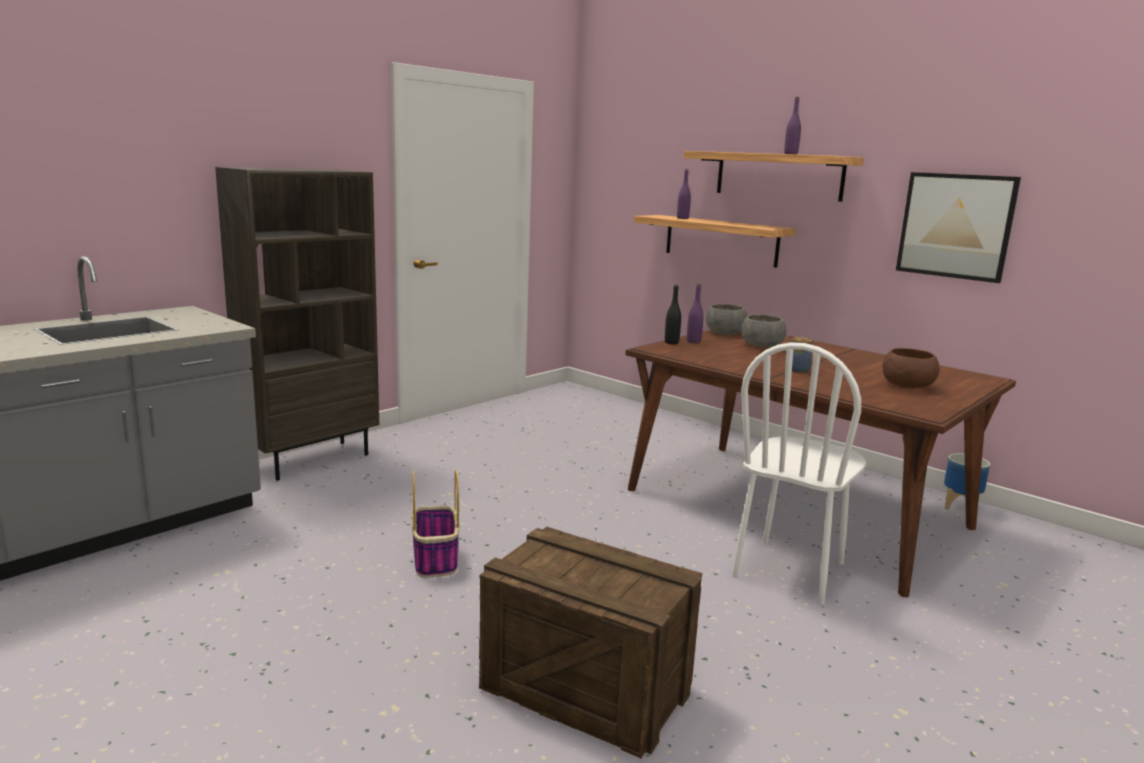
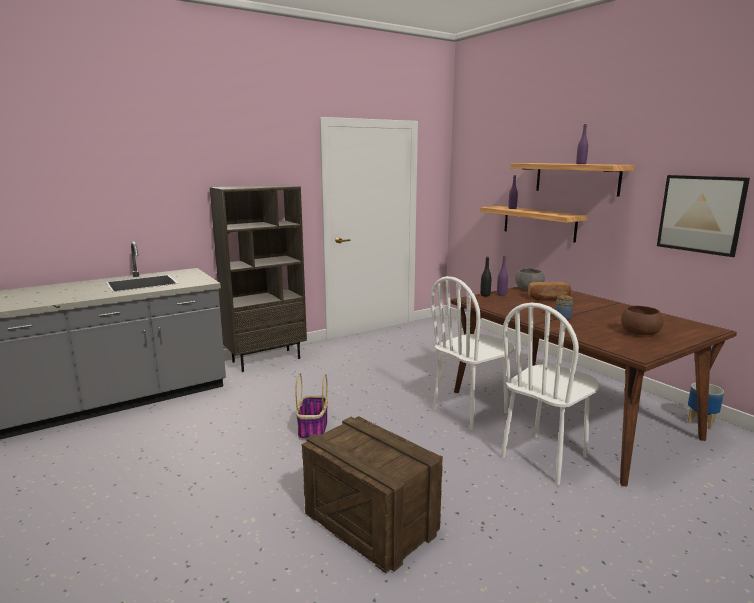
camera: 15 degrees right, 0 degrees up
(662, 515) = (470, 411): none -> white chair
(761, 345) = (549, 299): grey bowl -> bread

